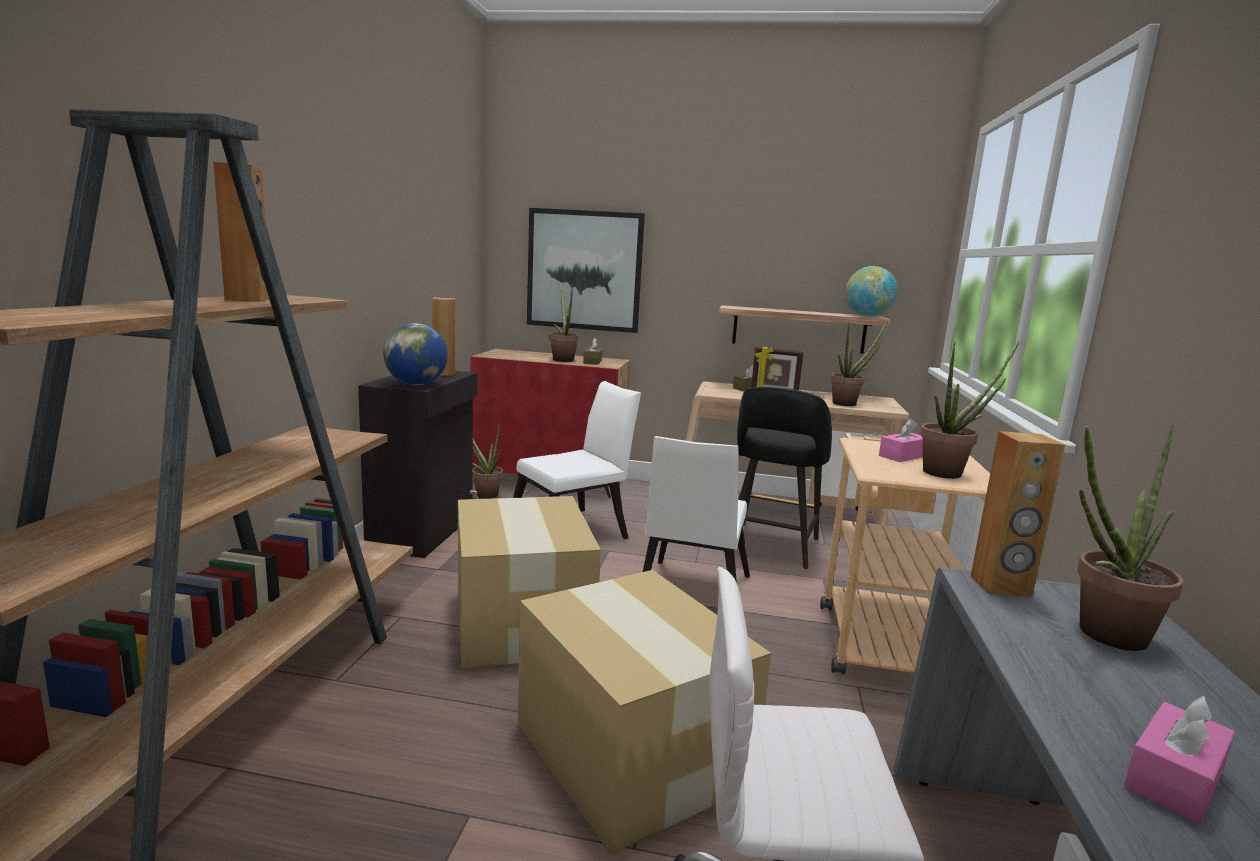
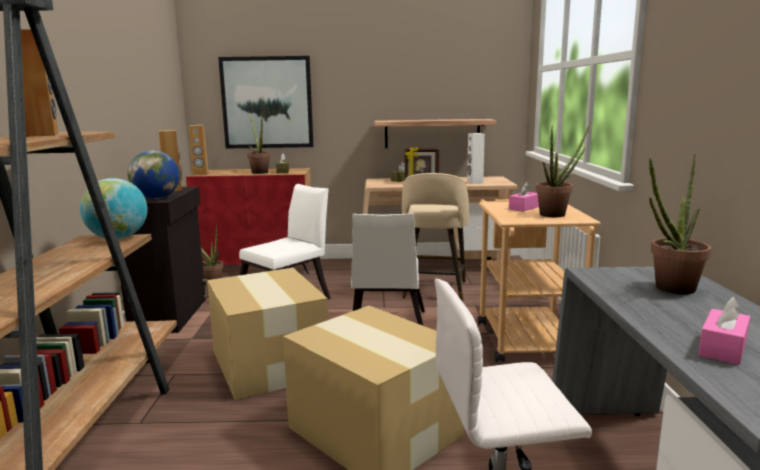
camera: 10 degrees left, 0 degrees up
(771, 546) = (434, 290): black stool -> beige stool
(848, 403) = (474, 182): potted plant -> white speaker
(867, 316) = (480, 119): globe -> globe (118, 238)
(1001, 586) = (605, 273): brown speaker -> brown speaker (200, 174)

